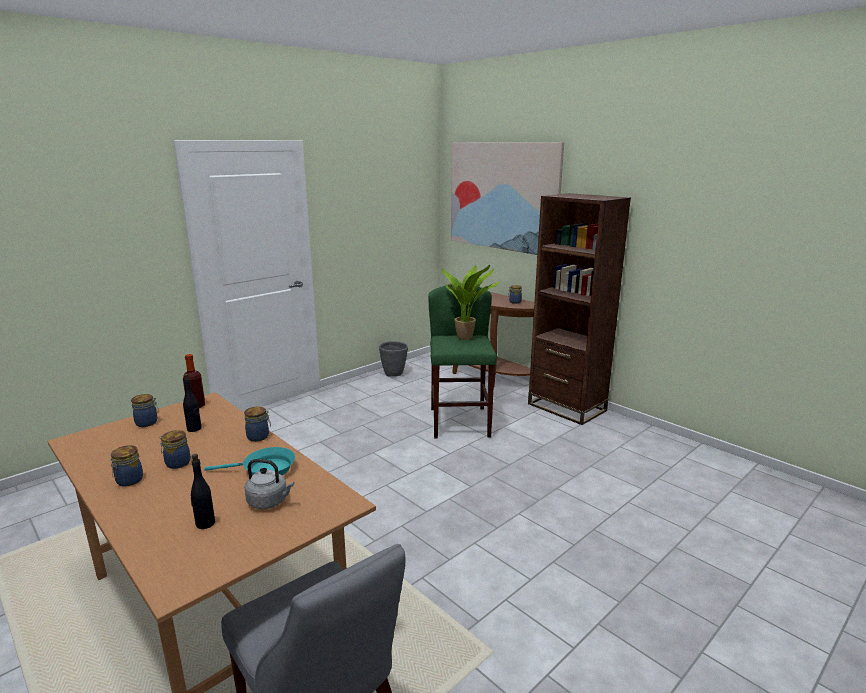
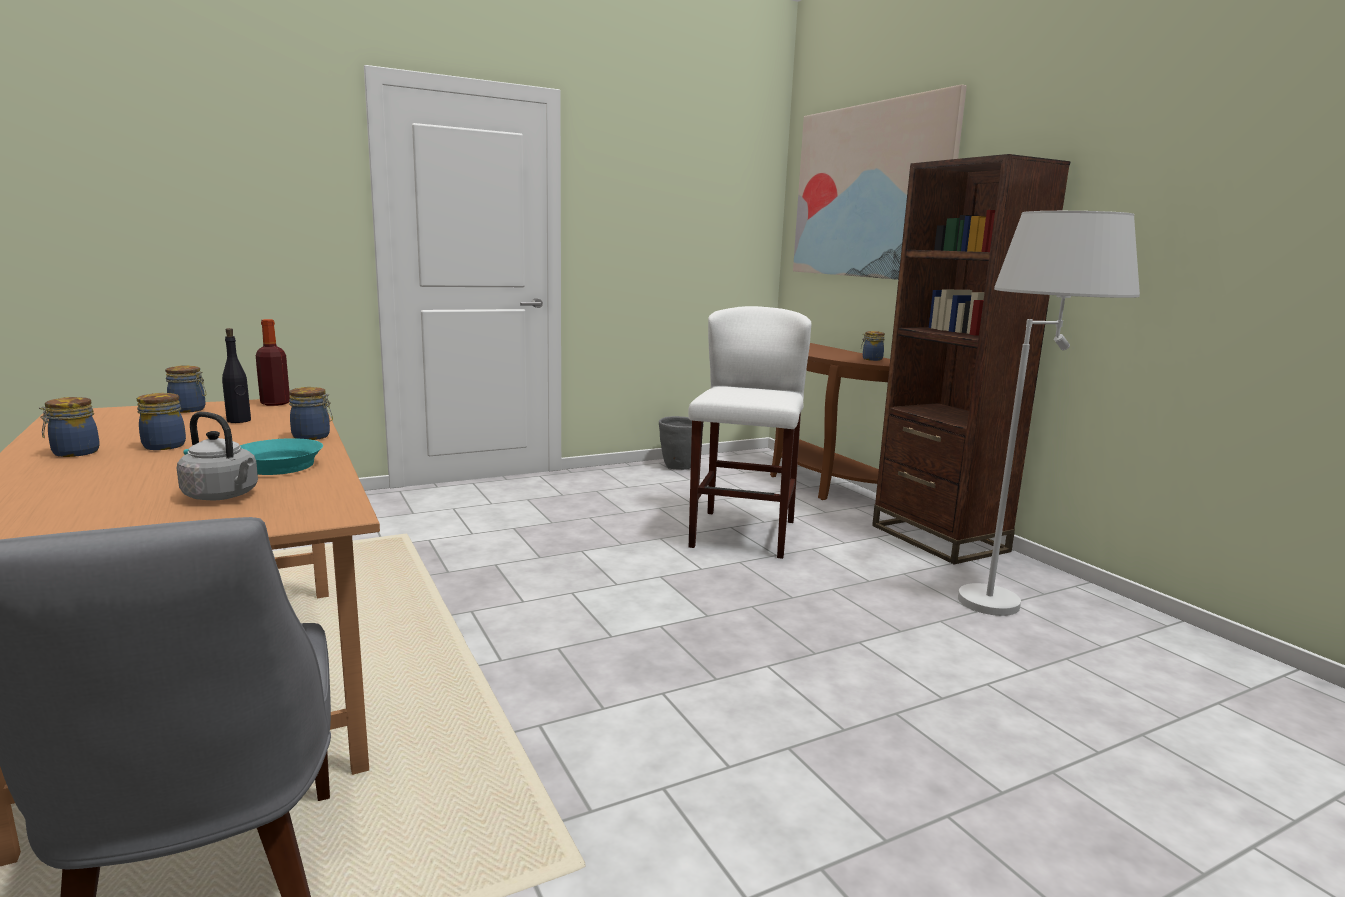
camera: 15 degrees right, 5 degrees down
(205, 523) = (97, 503): black bottle -> none
(459, 422) = (742, 534): green stool -> white stool
(467, 338) = (761, 389): potted plant -> none
(621, 444) = (1015, 599): none -> white floor lamp

